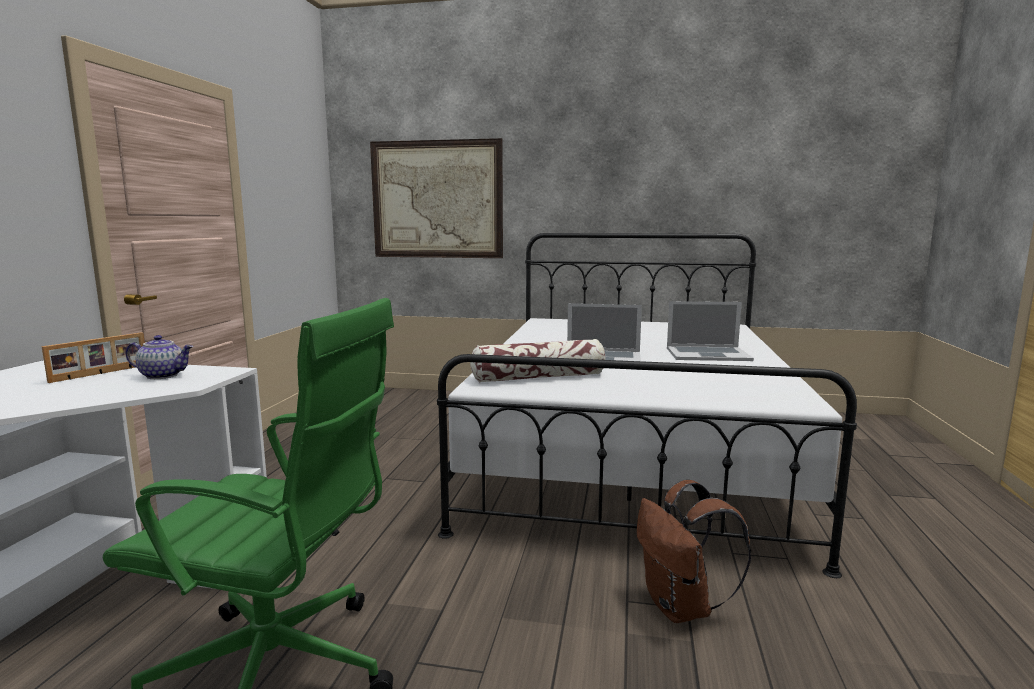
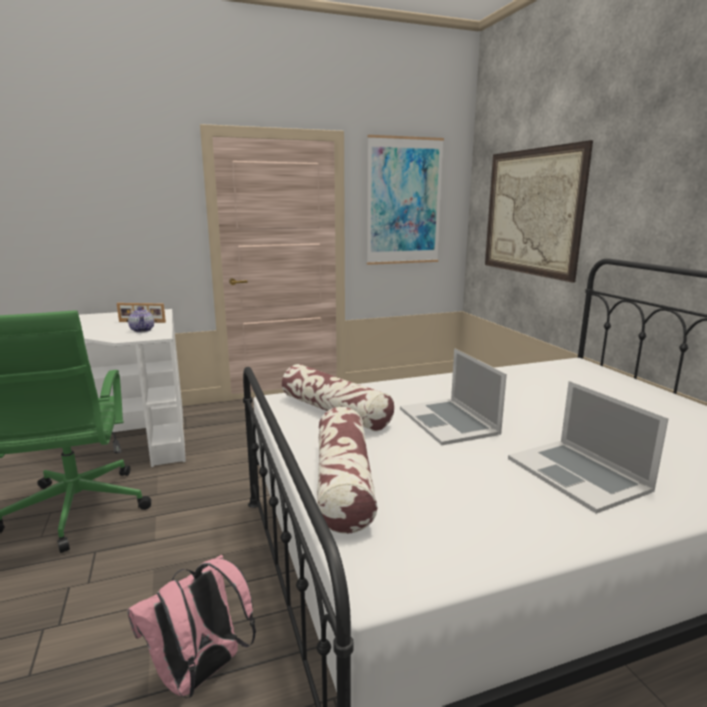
camera: 60 degrees right, 5 degrees up
(288, 186) = (404, 202): none -> picture
(675, 393) = (343, 482): none -> pillow
(681, 608) = (200, 674): brown backpack -> pink backpack

